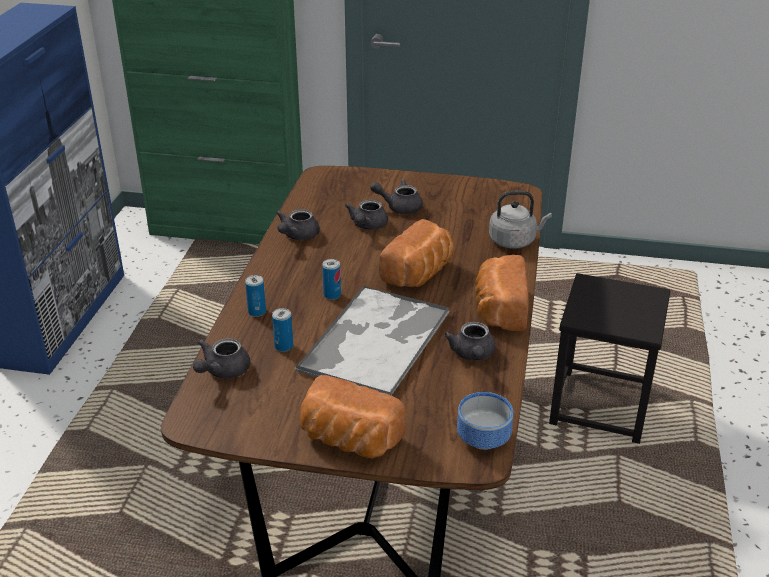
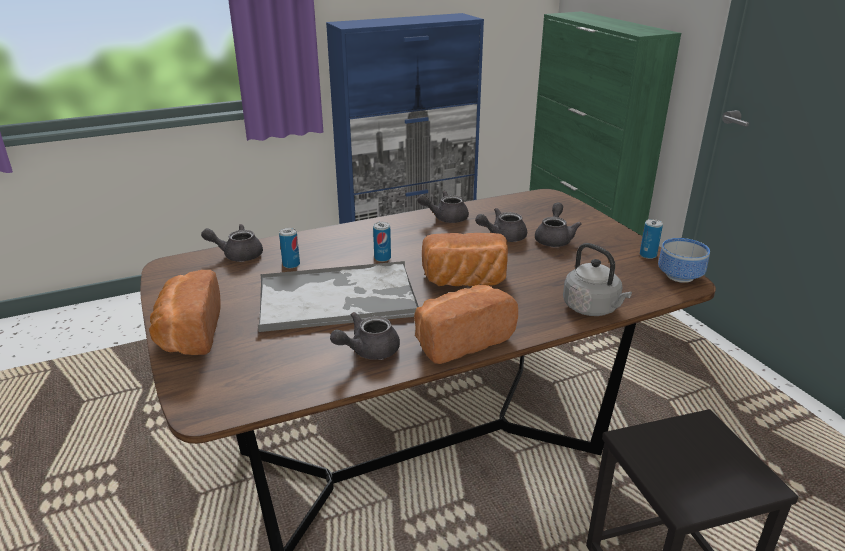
camera: 55 degrees right, 5 degrees down
(257, 312) = (325, 240): can -> can (648, 255)
(399, 207) = (554, 239): grey teapot -> grey teapot turned 45 degrees clockwise
(486, 438) = (241, 402): bowl -> bowl (682, 276)

